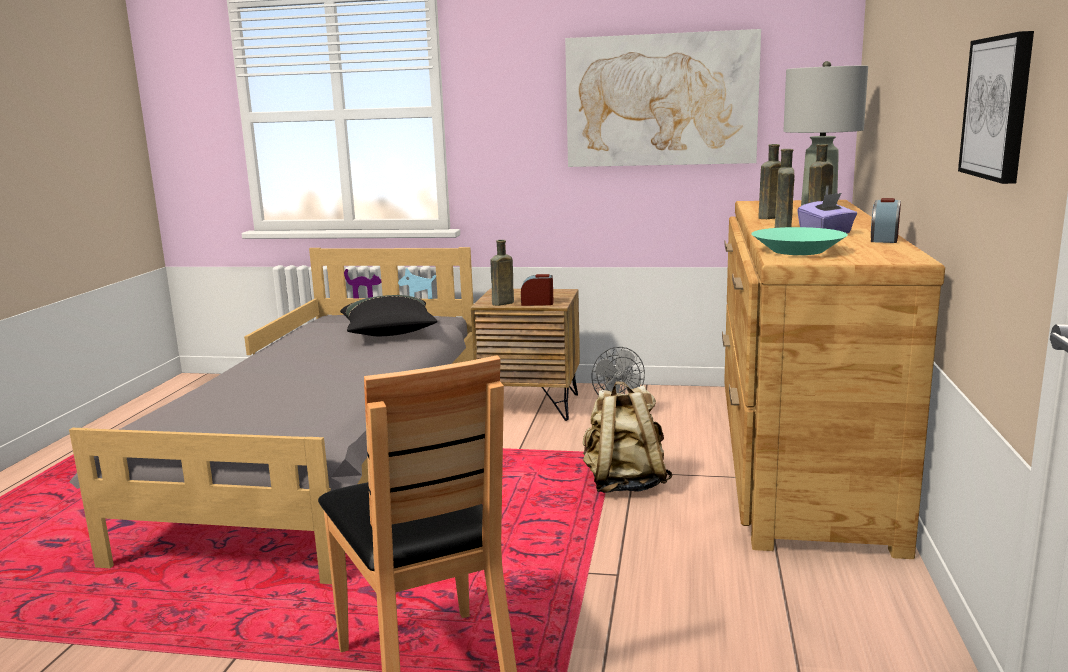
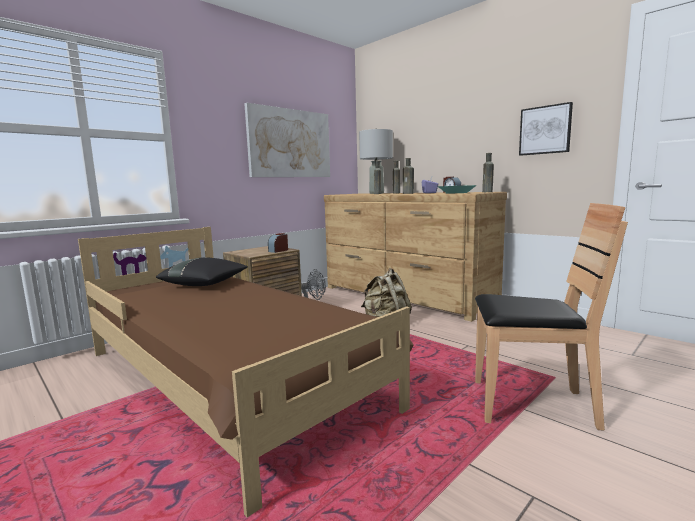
camera: 55 degrees left, 5 degrees down
(330, 461) = (229, 378): grey bed -> brown bed
(501, 303) = (261, 254): brown bottle -> brown bottle (487, 192)

